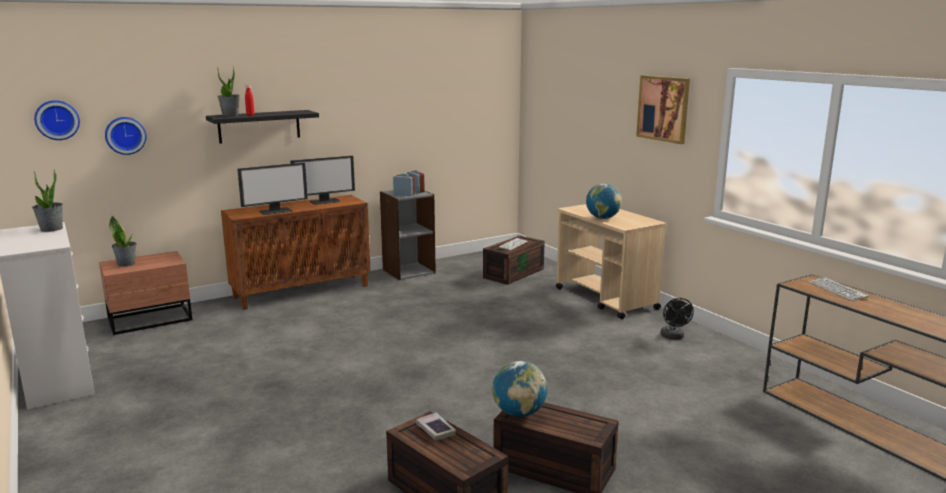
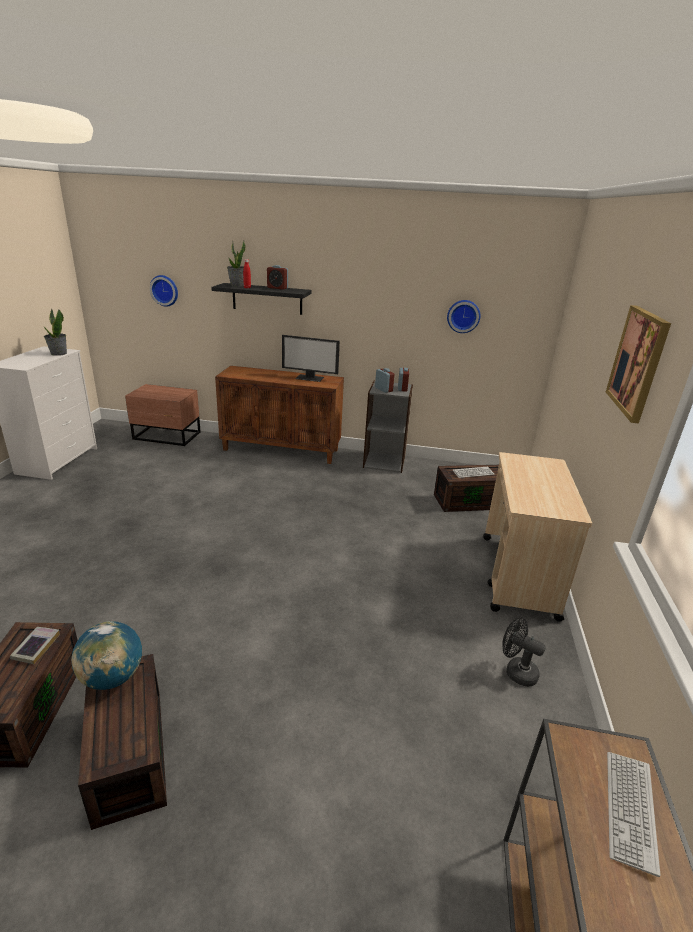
camera: 40 degrees right, 10 degrees up
(57, 120) = (121, 271): wall clock -> wall clock (463, 316)
(127, 263) = (153, 390): potted plant -> none
(275, 211) = (258, 377): monitor -> none
(276, 112) = (277, 288): none -> alarm clock
(602, 218) = (521, 484): globe -> none
(673, 337) = (516, 671): black fan -> black fan turned 90 degrees clockwise

